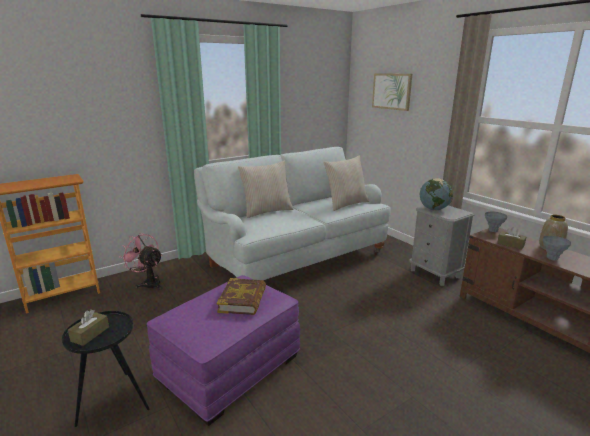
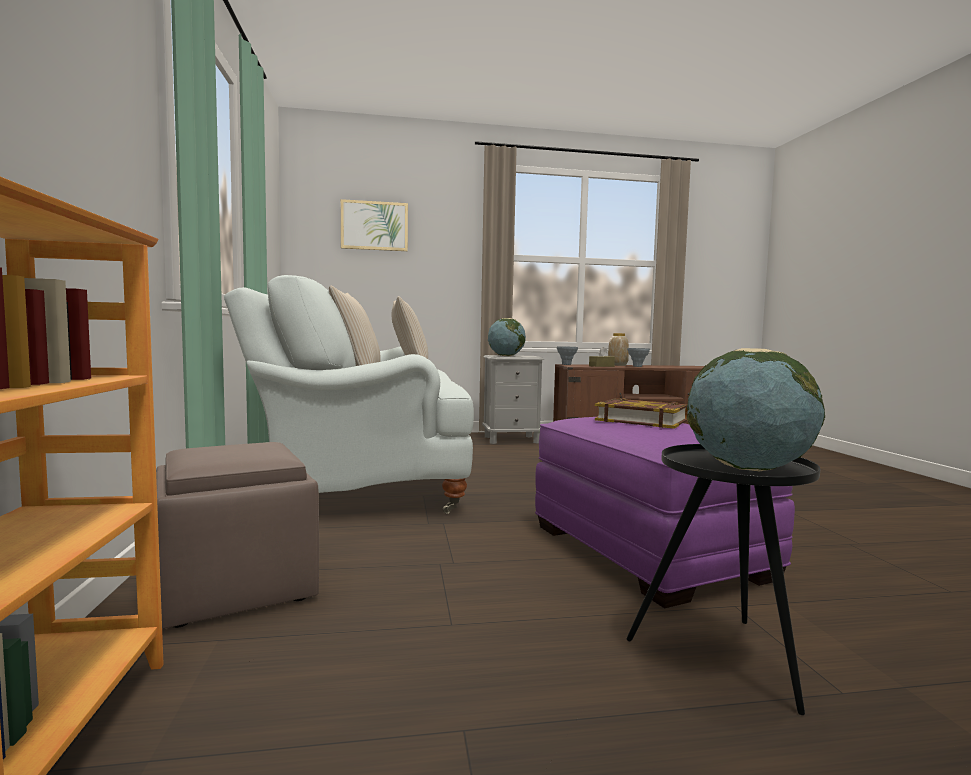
camera: 65 degrees left, 15 degrees down
(90, 334) = (747, 468): brown tissue box -> globe
(148, 283) = (238, 587): pink fan -> brown ottoman

